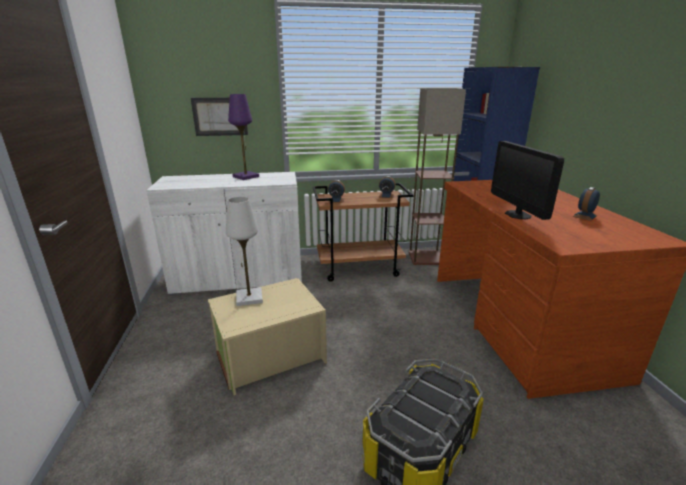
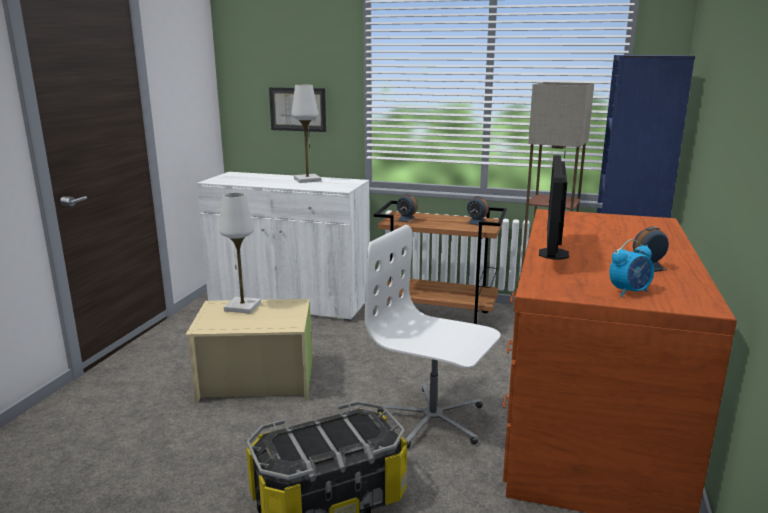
camera: 25 degrees right, 5 degrees down
(246, 176) = (307, 180): purple table lamp -> white table lamp
(428, 351) = (432, 420): none -> white office chair
(611, 237) = (629, 292): none -> alarm clock

